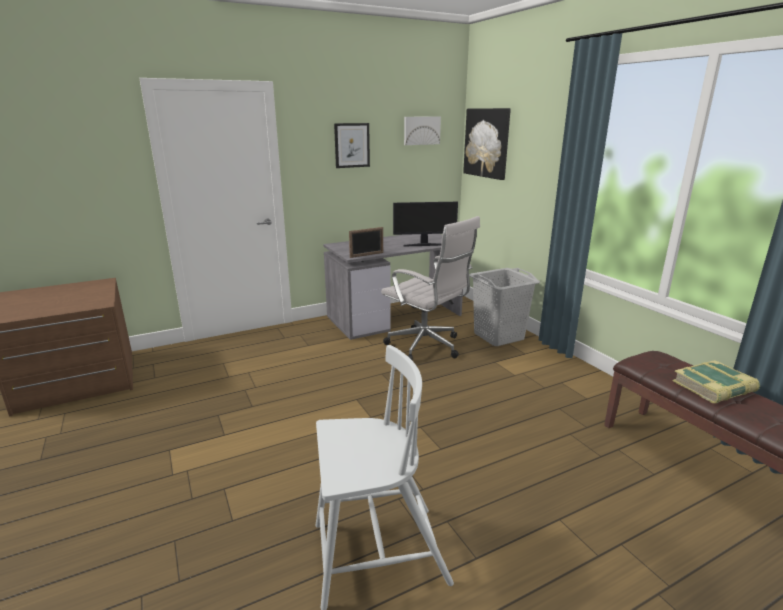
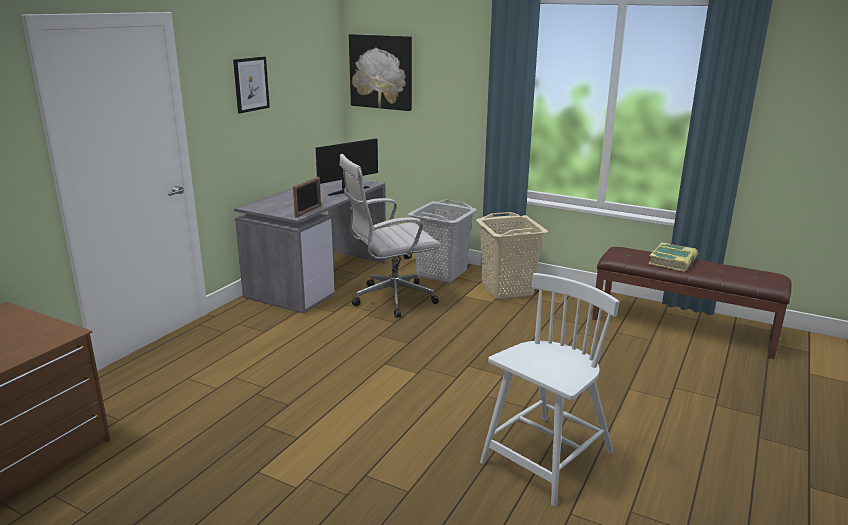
camera: 35 degrees left, 0 degrees up
(421, 130) = (309, 61): picture -> none
(427, 347) = (390, 299): white office chair -> white office chair turned 150 degrees clockwise
(544, 368) = (507, 289): none -> beige laundry basket

